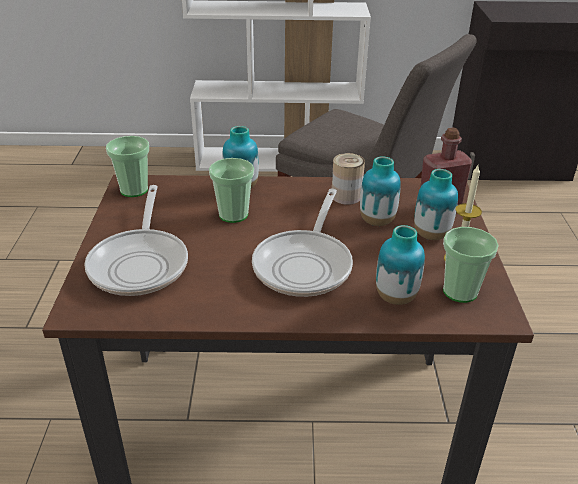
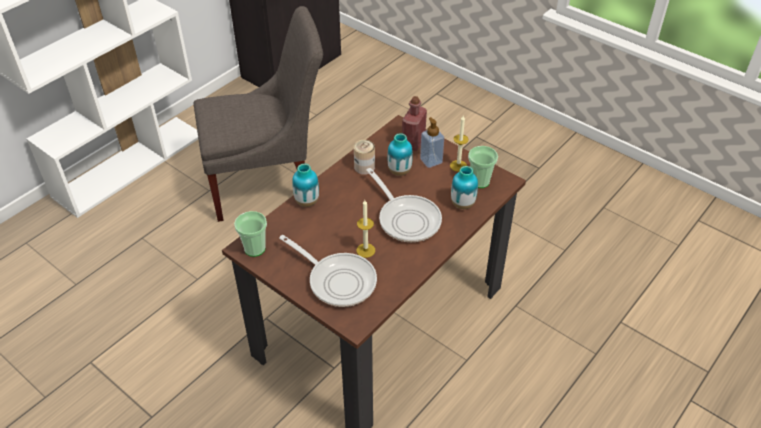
camera: 50 degrees left, 10 degrees up
(213, 259) = (365, 250): none -> candle
(233, 214) = (332, 220): cup -> none
(431, 235) = (431, 161): vase -> soap dispenser

